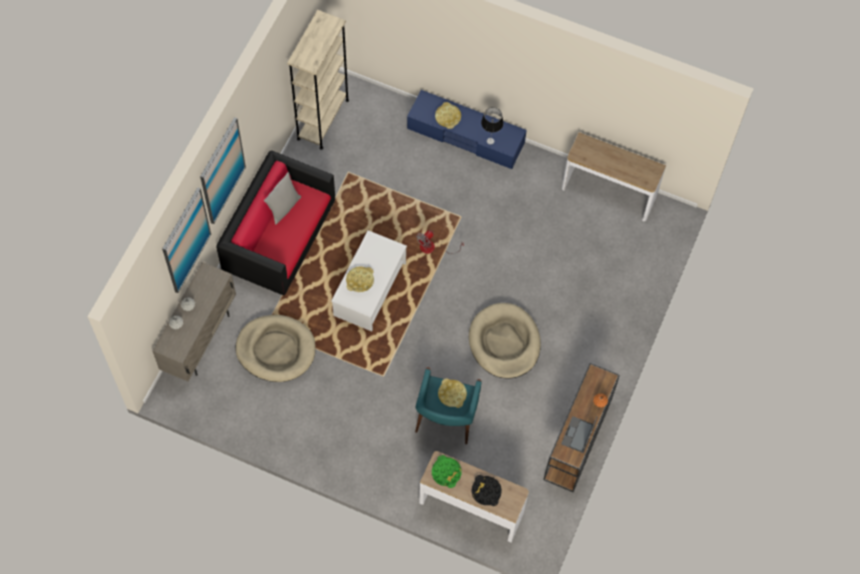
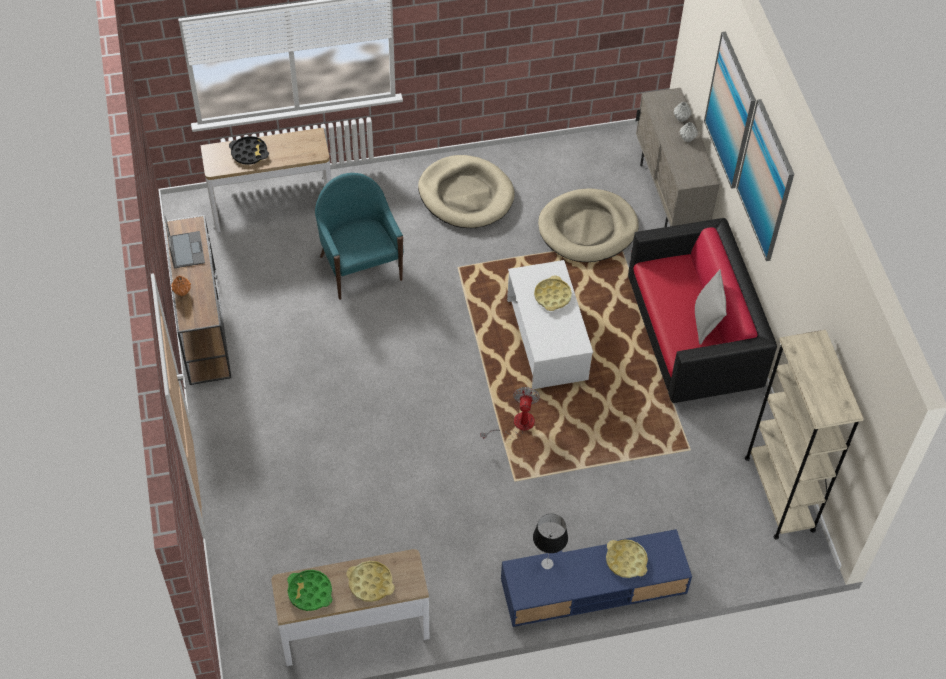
camera: 145 degrees right, 10 degrees down
(446, 472) = (302, 147): green tray -> green tray (310, 592)
(452, 394) = (359, 246): yellow tray -> yellow tray (370, 583)
(504, 342) = (354, 373): beige dog bed -> beige dog bed (466, 195)

